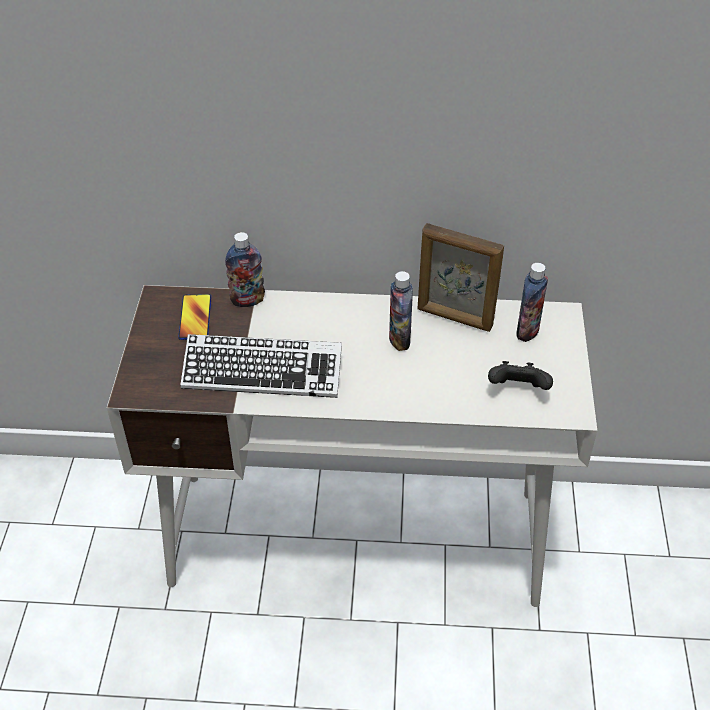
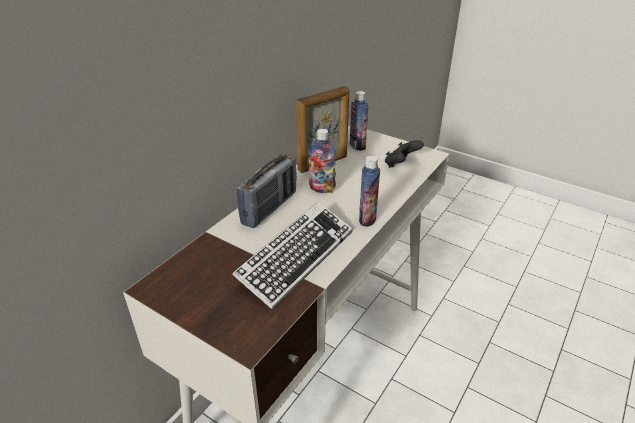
camera: 60 degrees left, 10 degrees down
(195, 318) = (199, 273): phone -> none
(247, 300) = (212, 239): bottle -> bottle (367, 219)
(328, 315) = (269, 208): none -> radio

